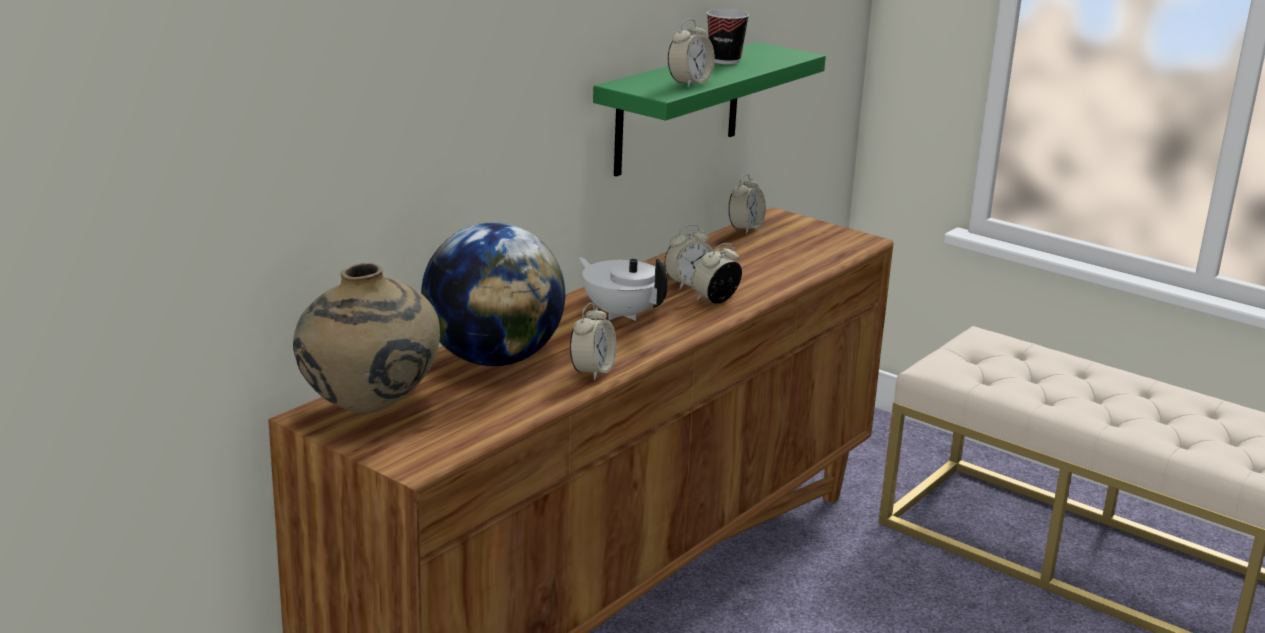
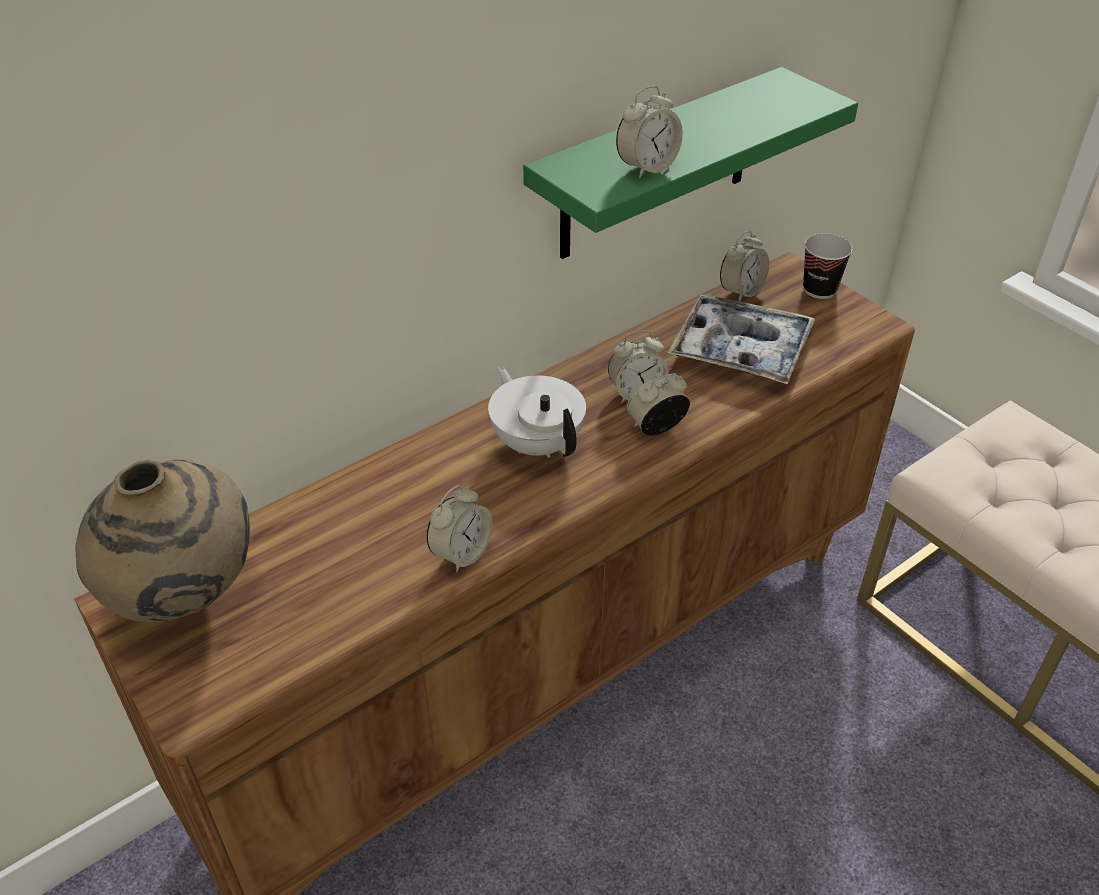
camera: 15 degrees right, 20 degrees up
(493, 359) = (359, 515): globe -> none
(724, 60) = (718, 112): cup -> cup (819, 289)
(761, 258) = (741, 350): none -> tray

